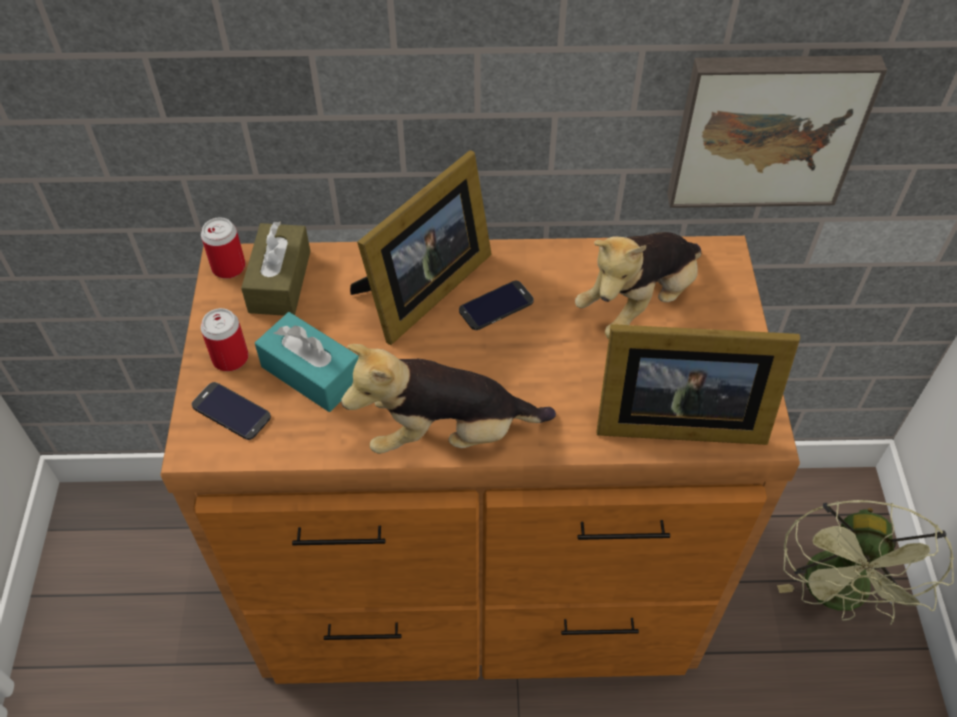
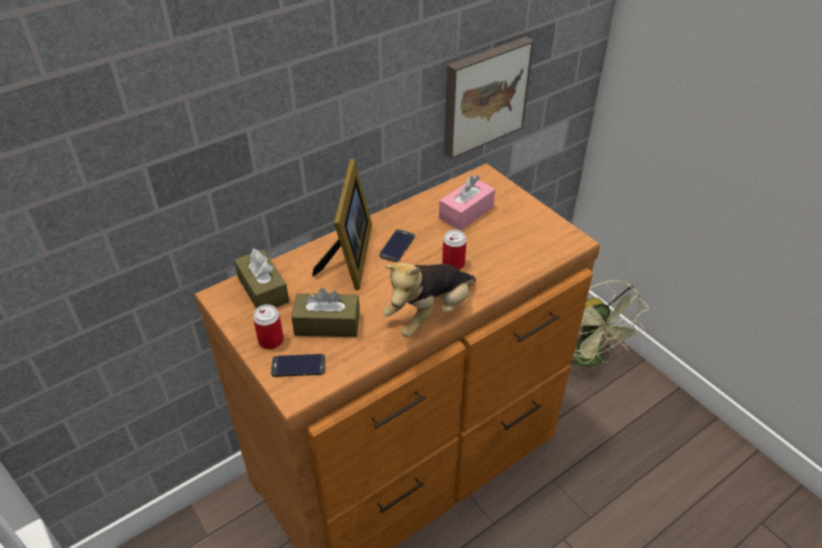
camera: 35 degrees left, 10 degrees down
(228, 267) = (223, 297): can -> can (453, 264)
(311, 373) = (327, 324): turquoise tissue box -> brown tissue box
(638, 303) = (466, 212): plush toy -> pink tissue box
(674, 418) = (530, 253): picture frame -> none

